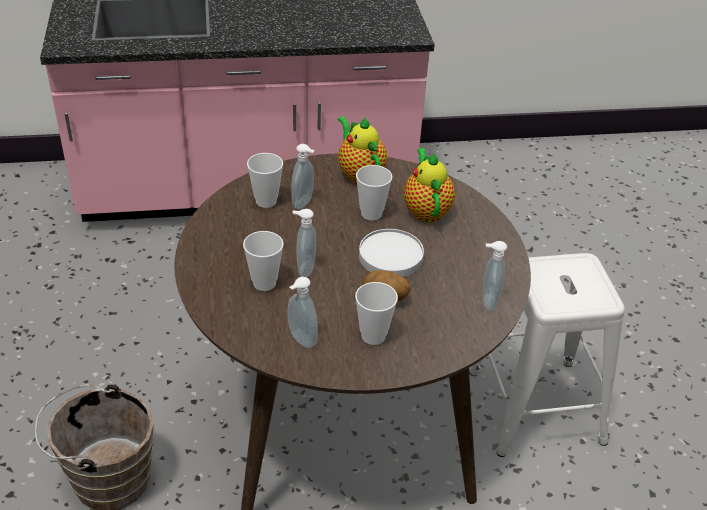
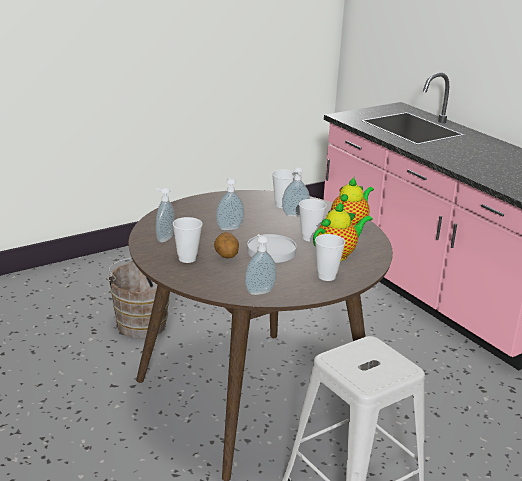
camera: 65 degrees right, 15 degrees down
(264, 283) = (204, 219): cup -> cup (326, 276)

